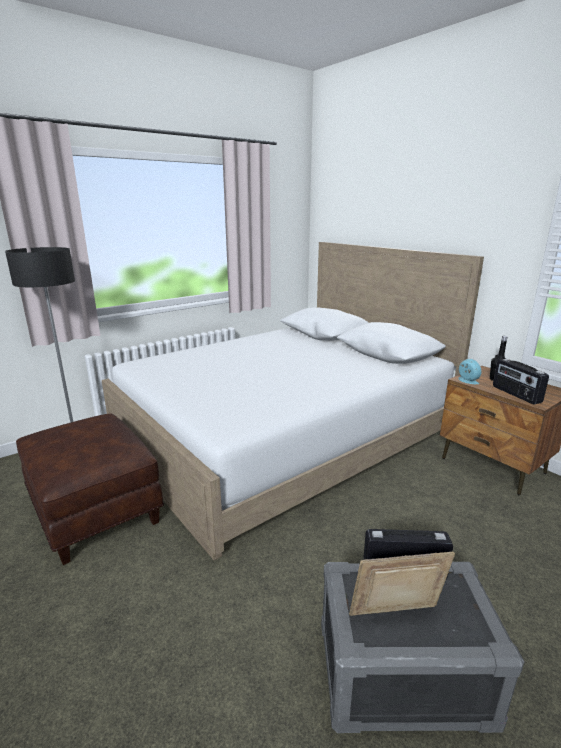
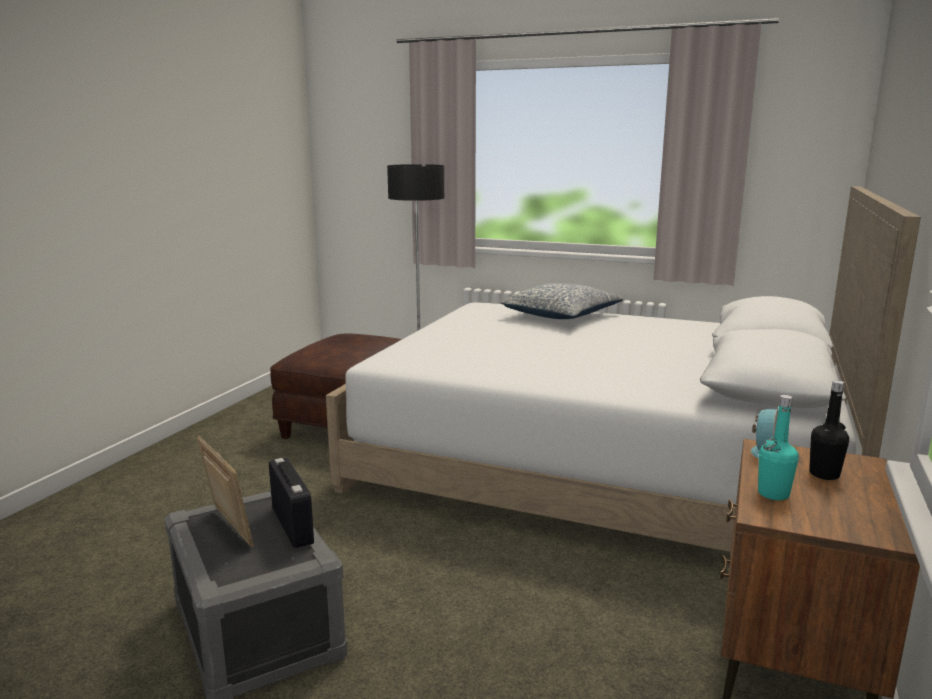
camera: 60 degrees right, 5 degrees down
(207, 353) = (561, 316): none -> pillow
(515, 394) = (773, 494): radio -> turquoise bottle

